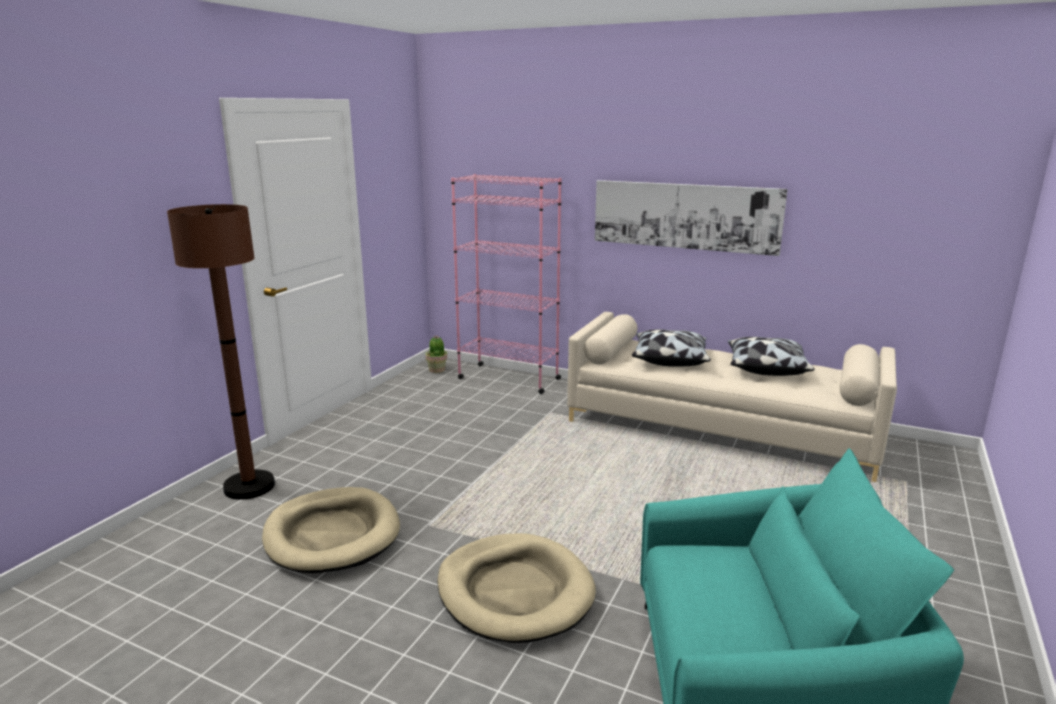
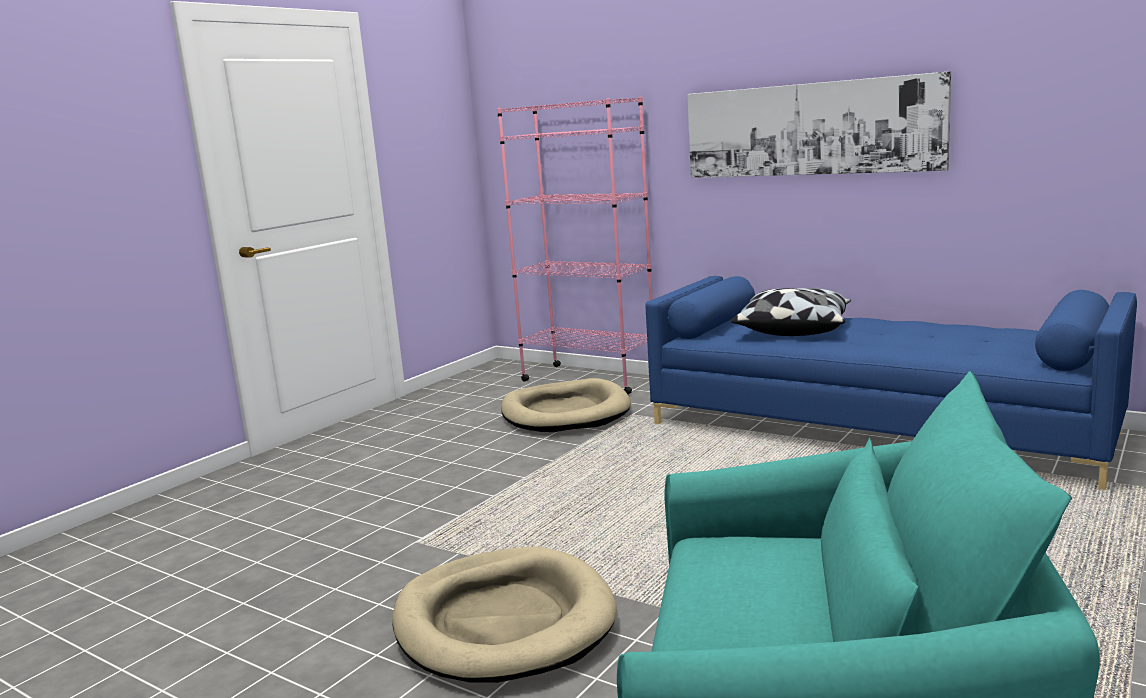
camera: 10 degrees right, 5 degrees down
(249, 486) = (208, 500): brown floor lamp -> none
(332, 534) = (287, 552): beige dog bed -> beige dog bed (565, 412)
(437, 370) = (498, 372): potted plant -> none
(720, 428) = (874, 428): beige sofa -> blue sofa
(765, 368) = (934, 334): pillow -> none

